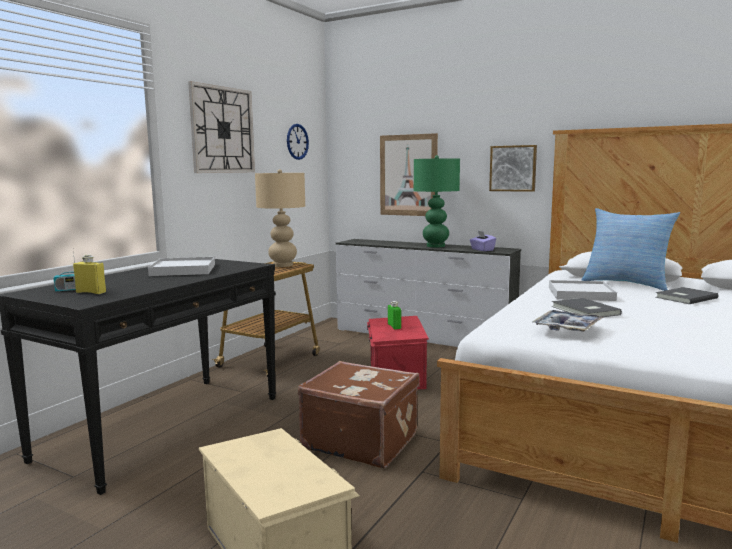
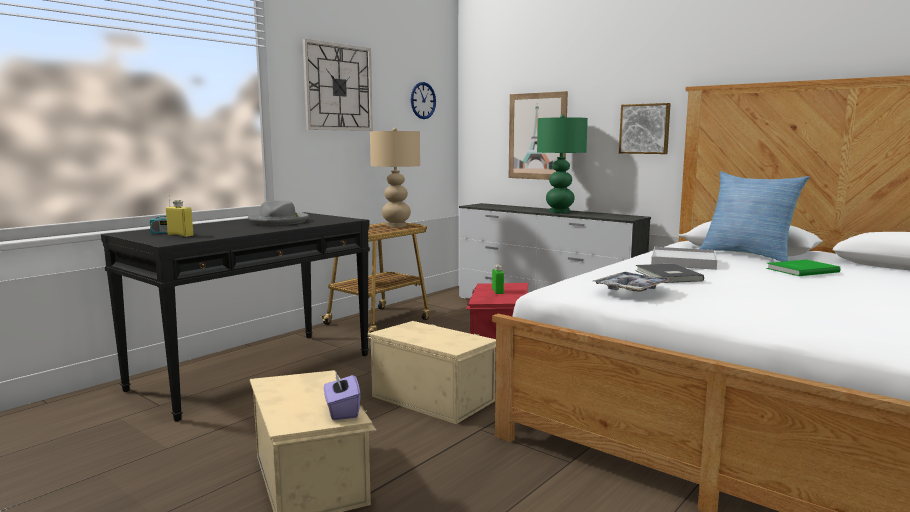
camera: 10 degrees right, 0 degrees up
(183, 270) = (279, 221): white tray -> grey hat
(361, 440) = (433, 398): brown suitcase -> beige storage box
(482, 250) = (605, 216): purple tissue box -> purple tissue box (342, 411)
(684, 297) = (800, 270): grey book -> green book

